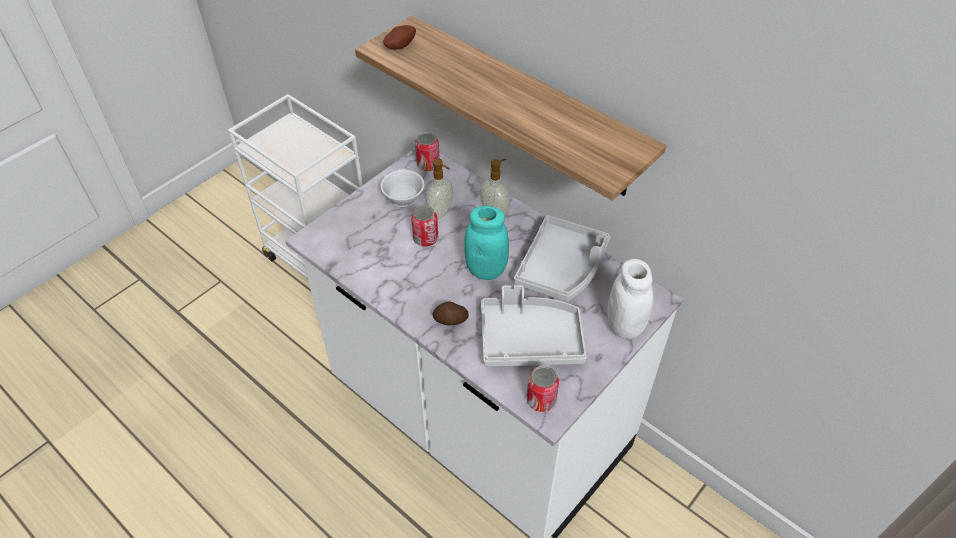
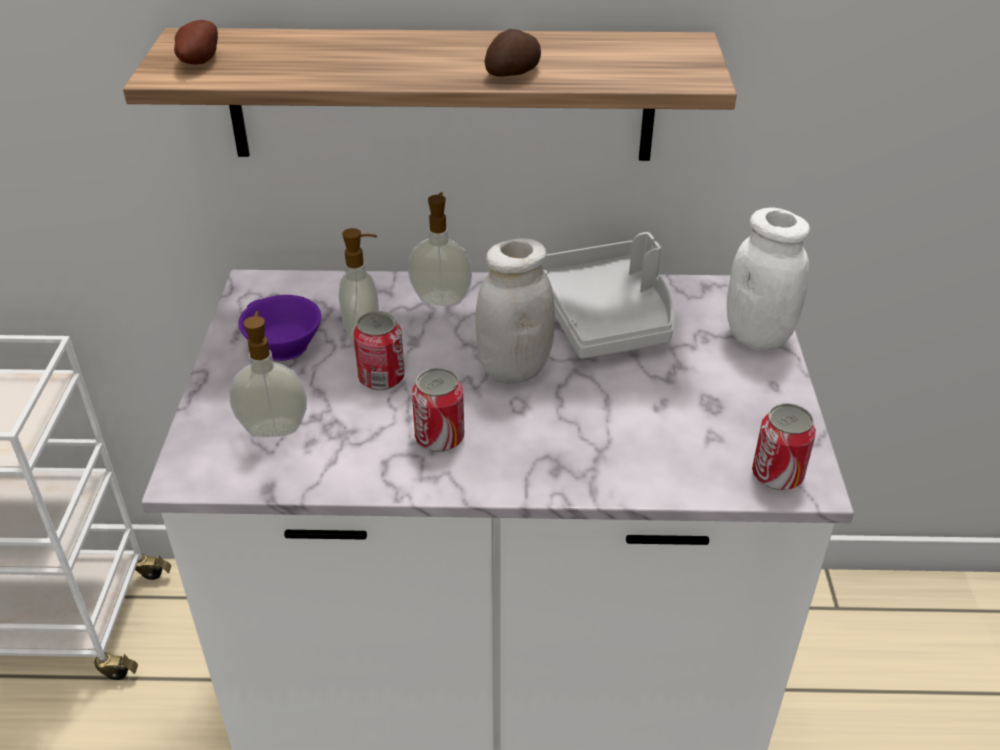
camera: 40 degrees left, 10 degrees down
(360, 237) = (274, 428): none -> soap dispenser
(402, 197) = (280, 346): white cup -> purple cup
(428, 165) = (274, 290): can -> can (439, 437)
(450, 320) = (543, 455): potato -> potato (514, 73)
(486, 270) = (514, 369): turquoise jar -> white jar
(530, 339) = (673, 415): grey tray -> none

